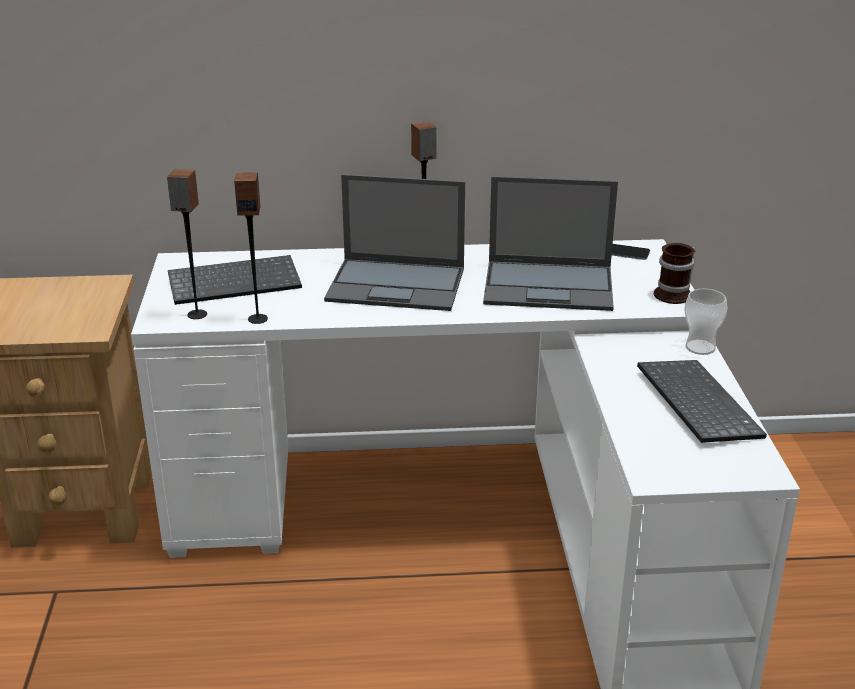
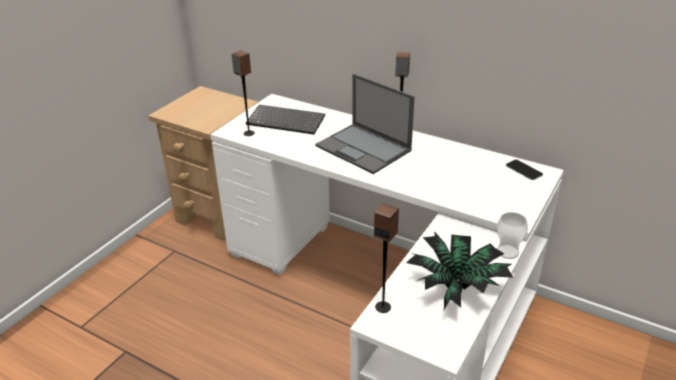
camera: 35 degrees right, 5 degrees up
(258, 319) = (273, 145): speaker -> speaker (383, 307)
(550, 286) = (449, 178): laptop -> none
(676, 294) = (523, 210): mug -> none
(694, 403) = (458, 287): keyboard -> potted plant

